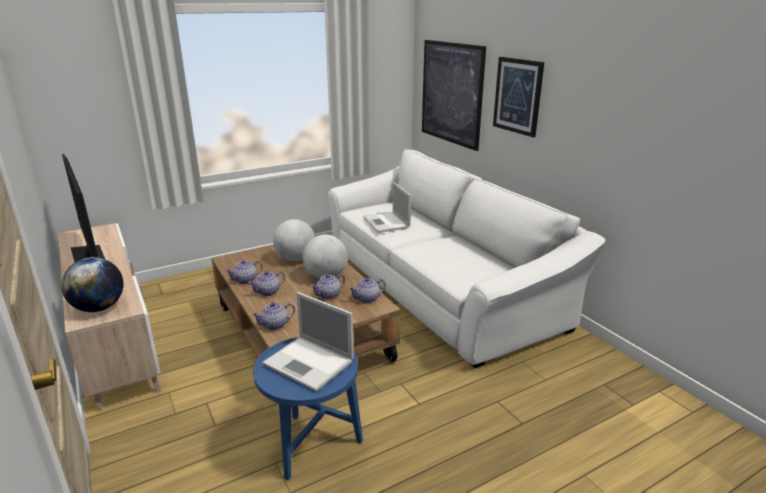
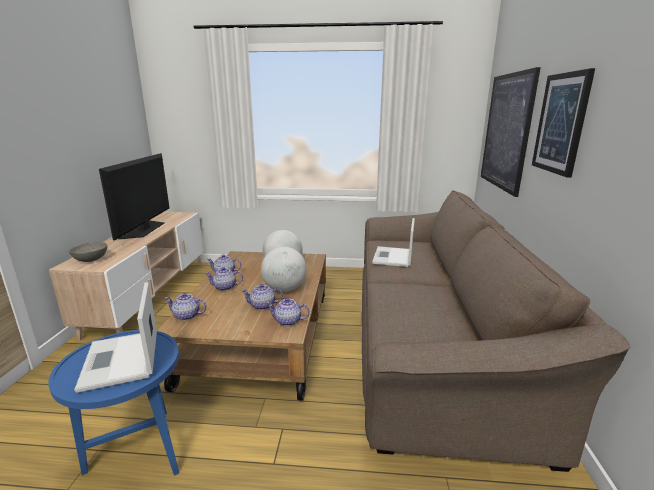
camera: 35 degrees right, 5 degrees down
(99, 308) = (90, 260): globe -> grey bowl
(438, 286) = (431, 340): white sofa -> brown sofa

